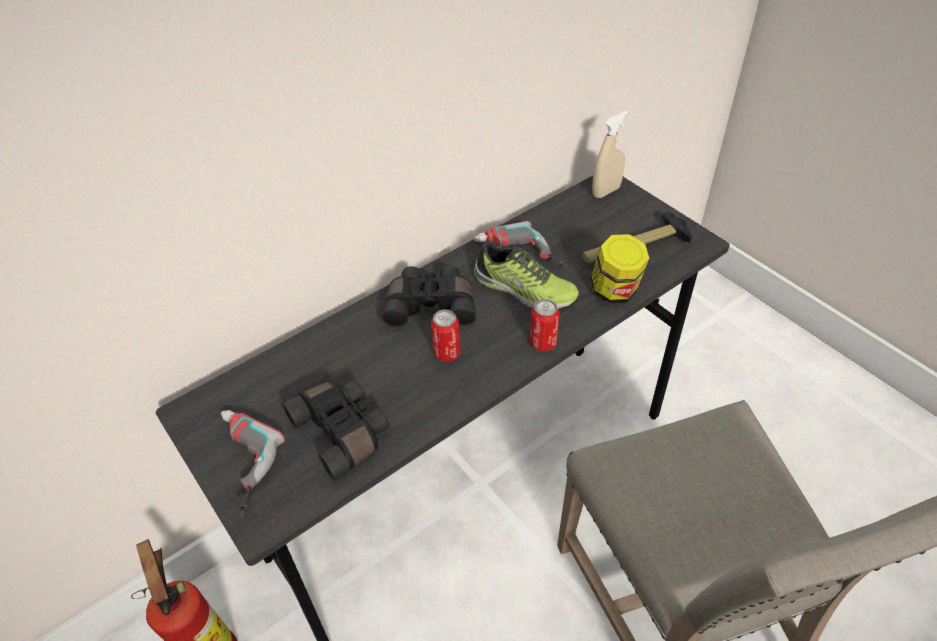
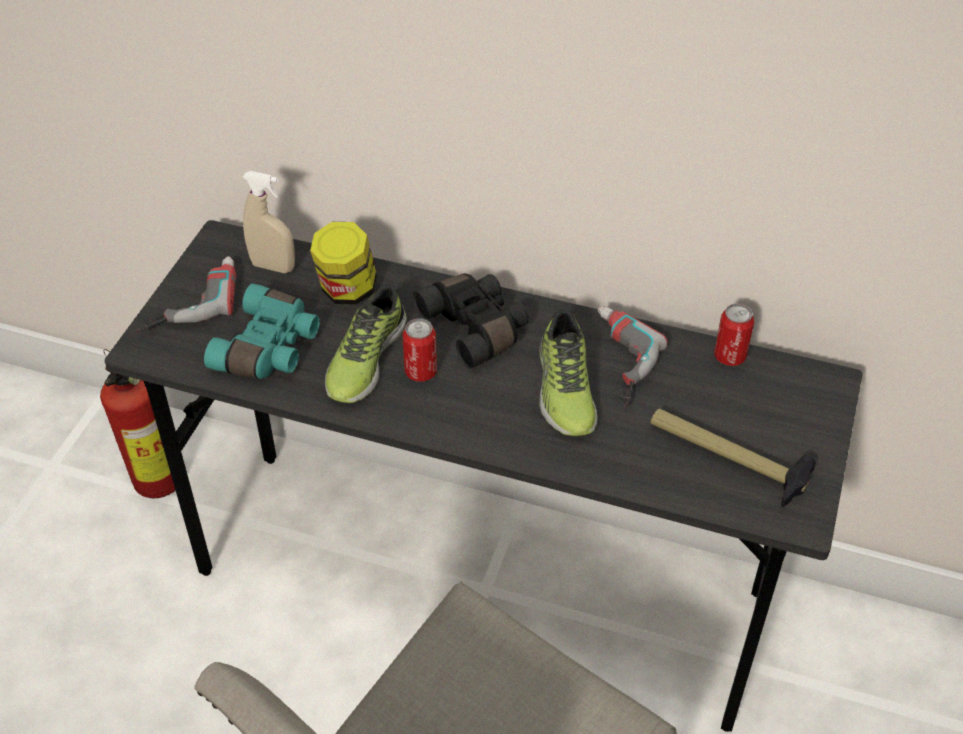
camera: 55 degrees right, 0 degrees up
(343, 431) = (270, 348): black binoculars -> turquoise binoculars
(406, 378) = (365, 359): none -> shoe
(543, 343) = (497, 441): can -> can (729, 356)
(606, 191) = (808, 388): beige spray bottle -> beige spray bottle (273, 266)
(615, 291) = (631, 470): jar -> jar (347, 291)

